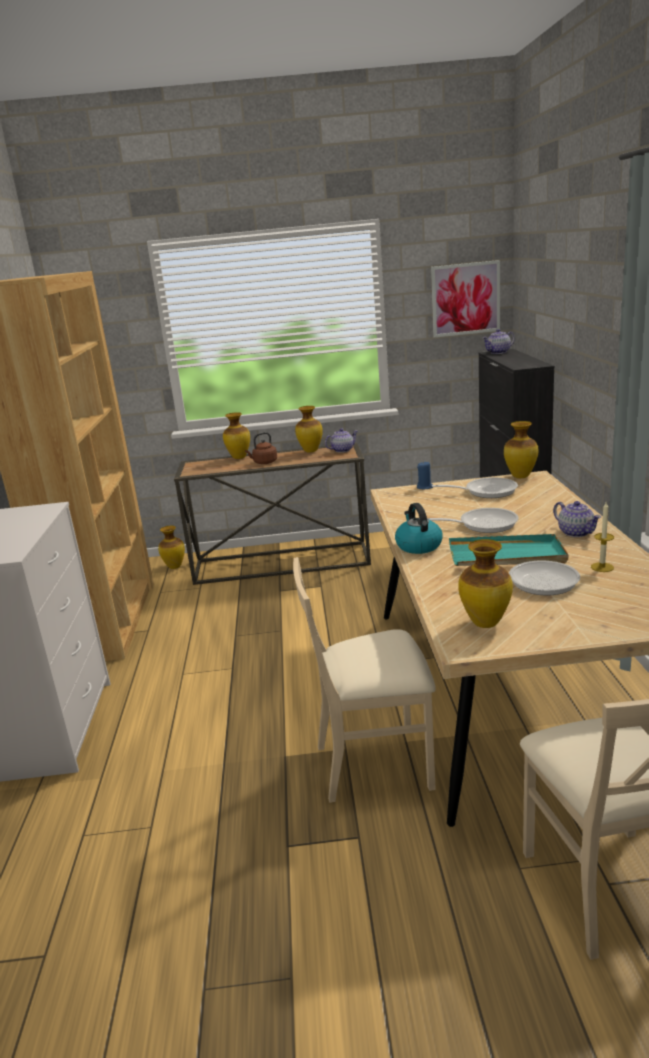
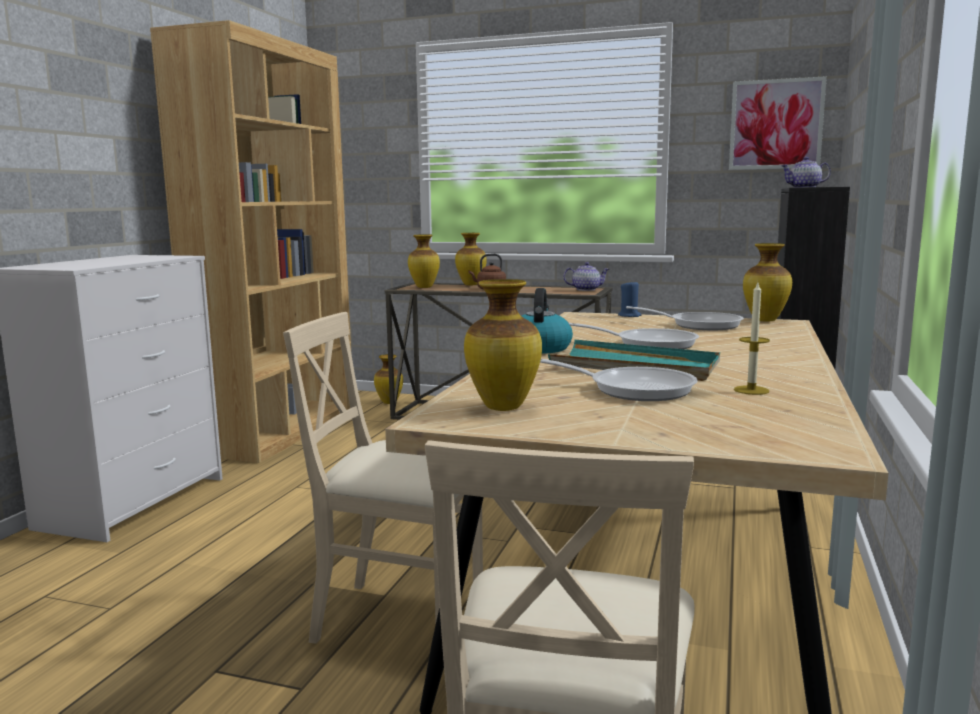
camera: 20 degrees right, 10 degrees down
(311, 451) = (551, 287): vase -> vase (424, 287)
(576, 533) = (764, 362): teapot -> none

